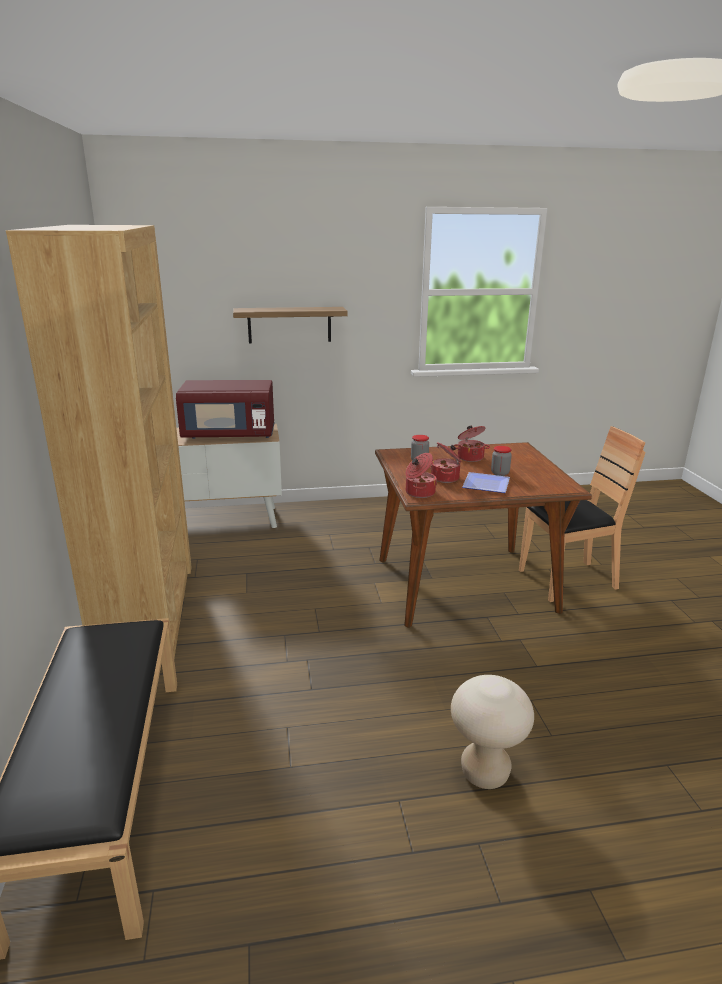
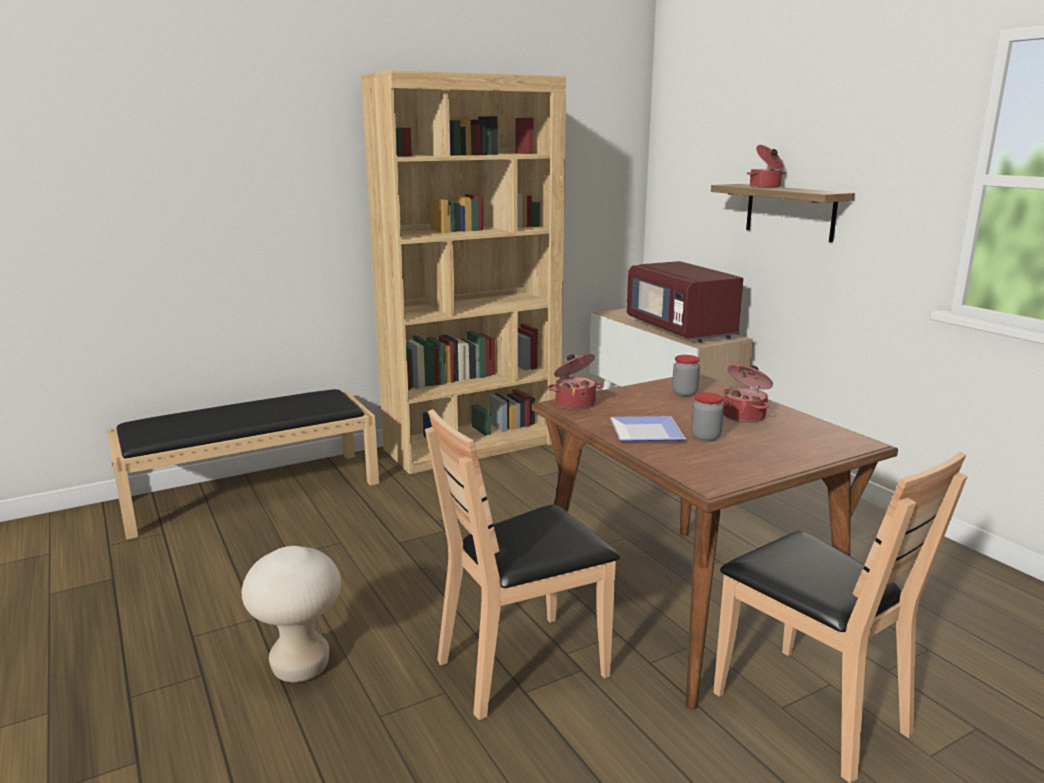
camera: 70 degrees right, 5 degrees down
(446, 478) = (641, 411): cooking pot -> cooking pot (765, 187)
(510, 660) = (523, 666): none -> brown chair

